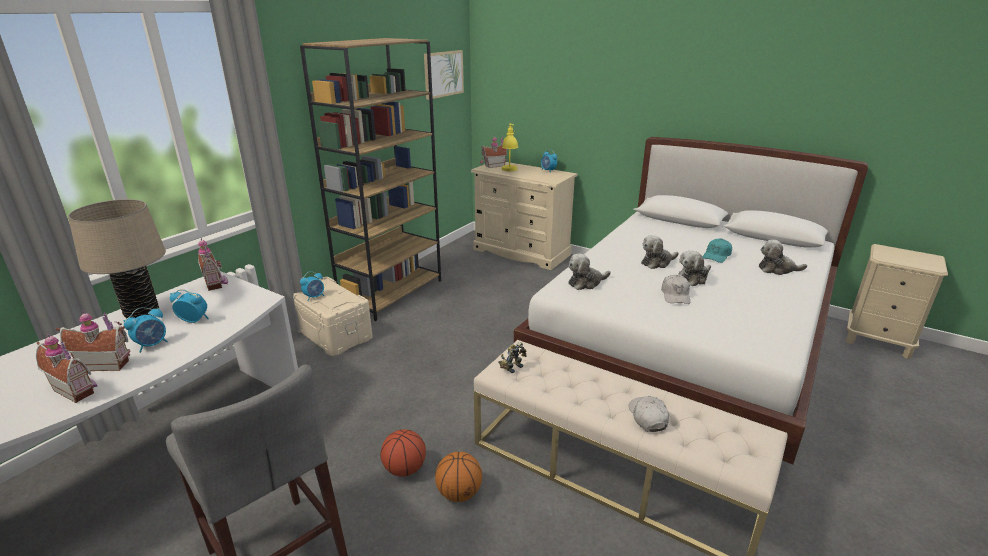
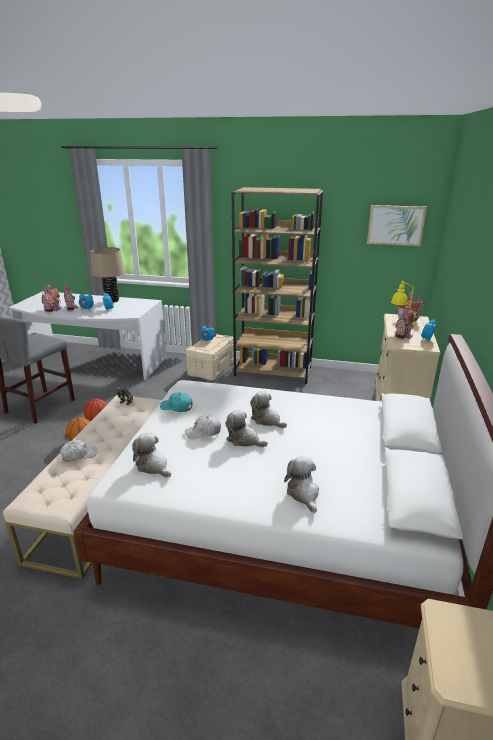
camera: 70 degrees right, 0 degrees up
(216, 283) = (147, 303): toy house -> toy house (404, 335)
(586, 282) = (204, 392): plush toy -> plush toy (153, 466)
(717, 256) = (310, 452): turquoise cap -> turquoise cap (177, 407)

